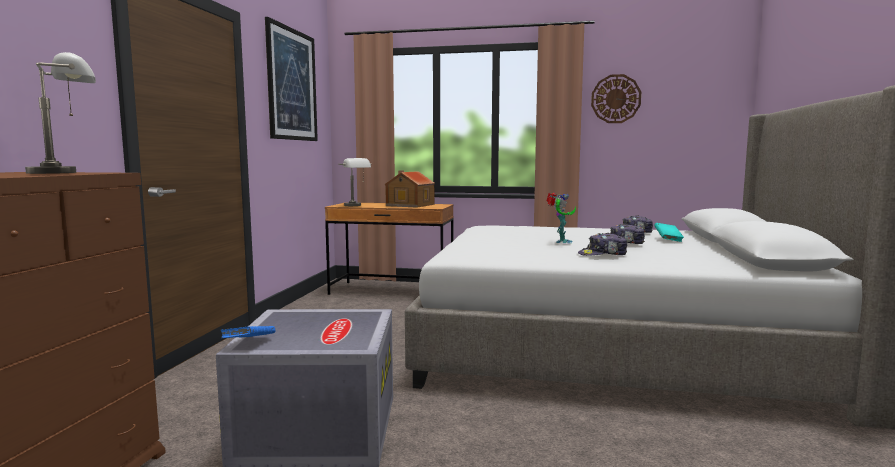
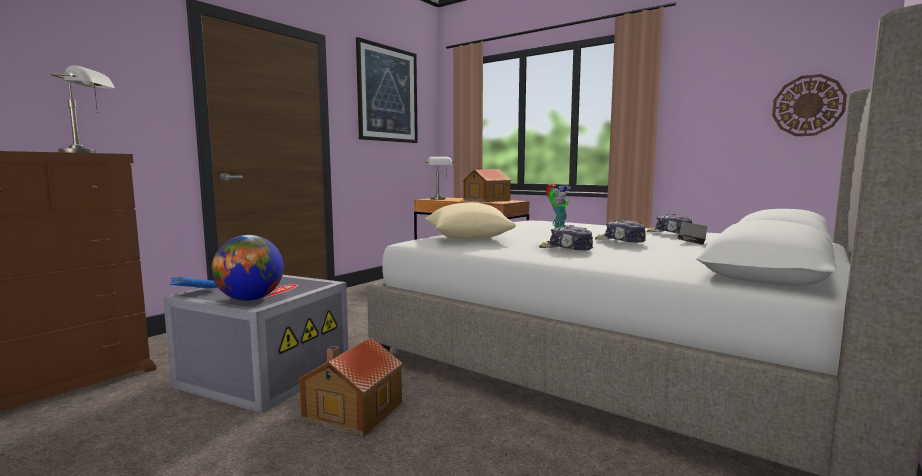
camera: 25 degrees right, 0 degrees up
(336, 341) = (250, 299): none -> globe
(465, 443) = (351, 411): none -> toy house
(491, 251) = (467, 238): none -> beige pillow
(615, 99) = (703, 87): wall clock -> wall clock (808, 105)
(668, 239) = (692, 242): turquoise book -> black book

